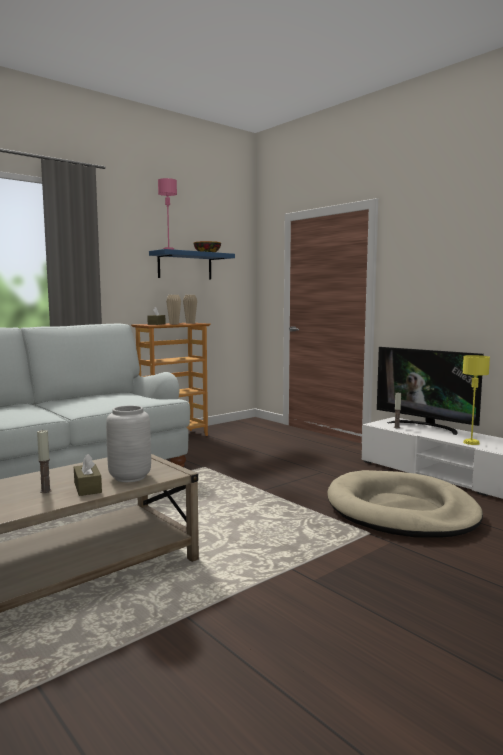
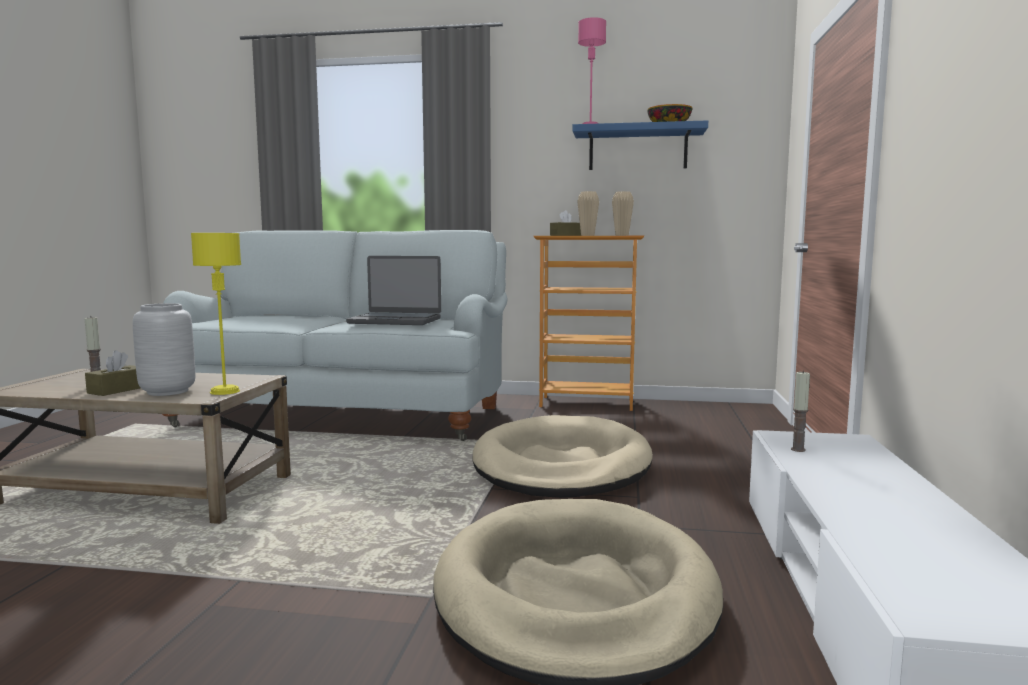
camera: 50 degrees right, 0 degrees up
(117, 398) = (395, 321): none -> laptop
(258, 470) = (561, 465): none -> beige dog bed
(426, 426) = (872, 465): television -> none
(471, 443) = (858, 518): yellow table lamp -> yellow table lamp (224, 391)

